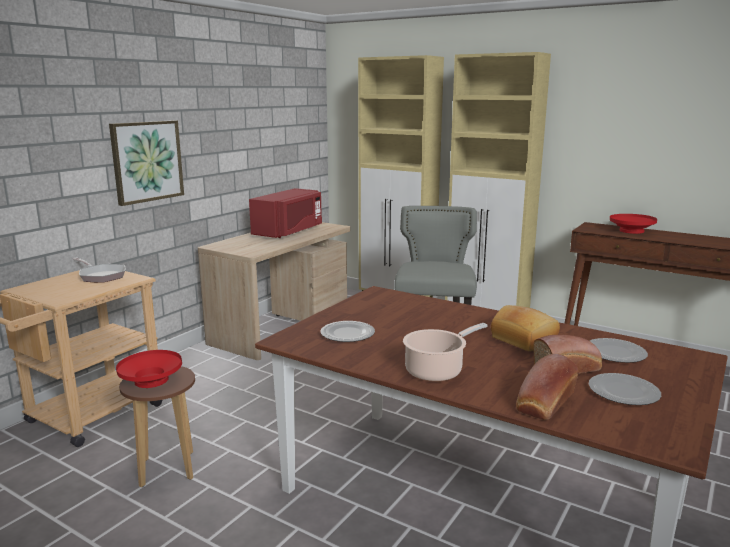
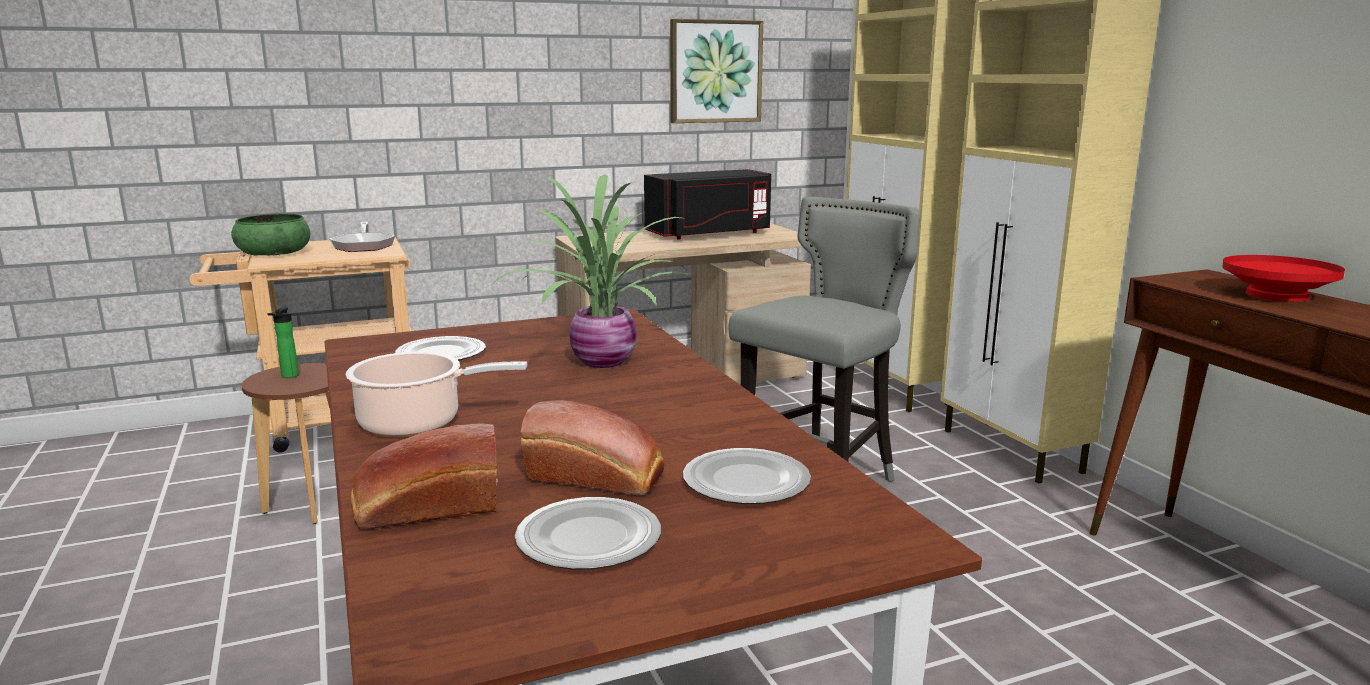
camera: 35 degrees right, 0 degrees up
(45, 293) = (274, 252): none -> green bowl
(147, 161) = (482, 104): picture -> picture (715, 71)
(151, 380) = (288, 376): red bowl -> bottle
(288, 232) = (709, 234): red microwave -> black microwave
(433, 316) = (604, 360): none -> potted plant
(525, 340) = (648, 421): bread -> none

